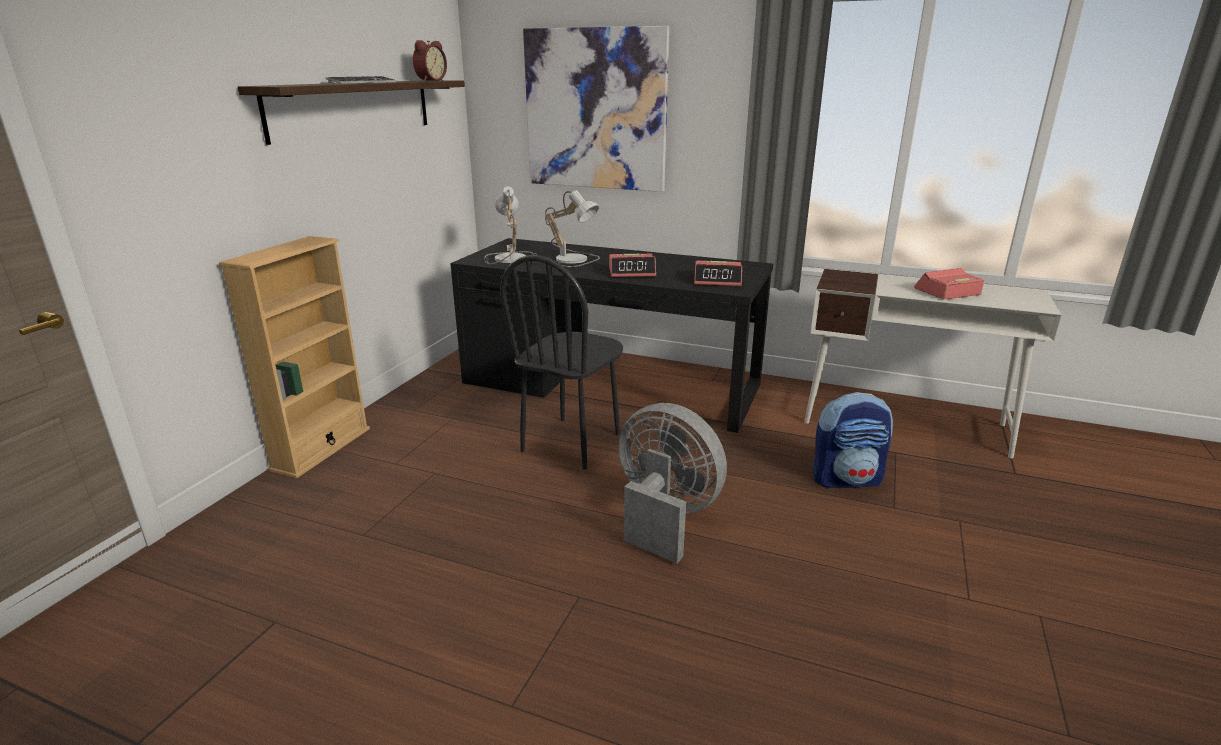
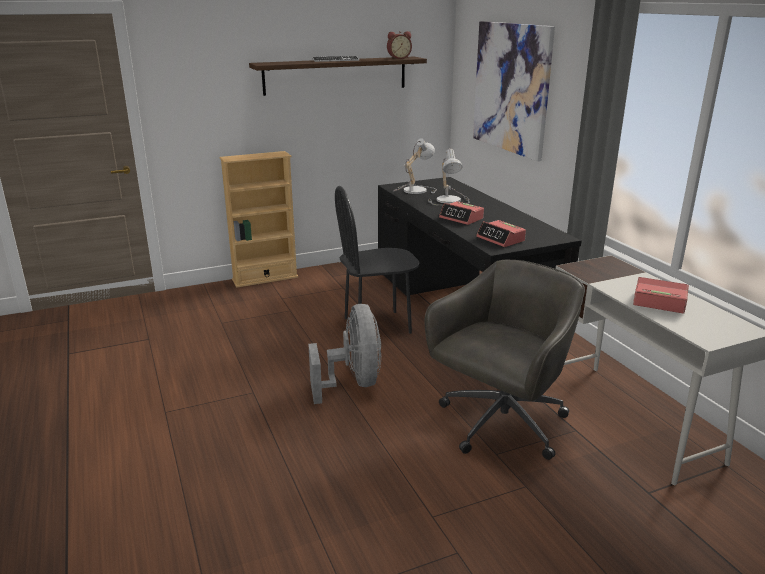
camera: 45 degrees right, 0 degrees up
(847, 479) = (500, 424): backpack -> grey office chair

